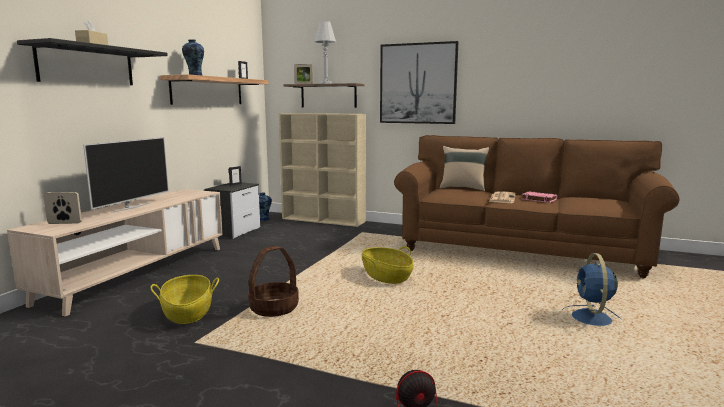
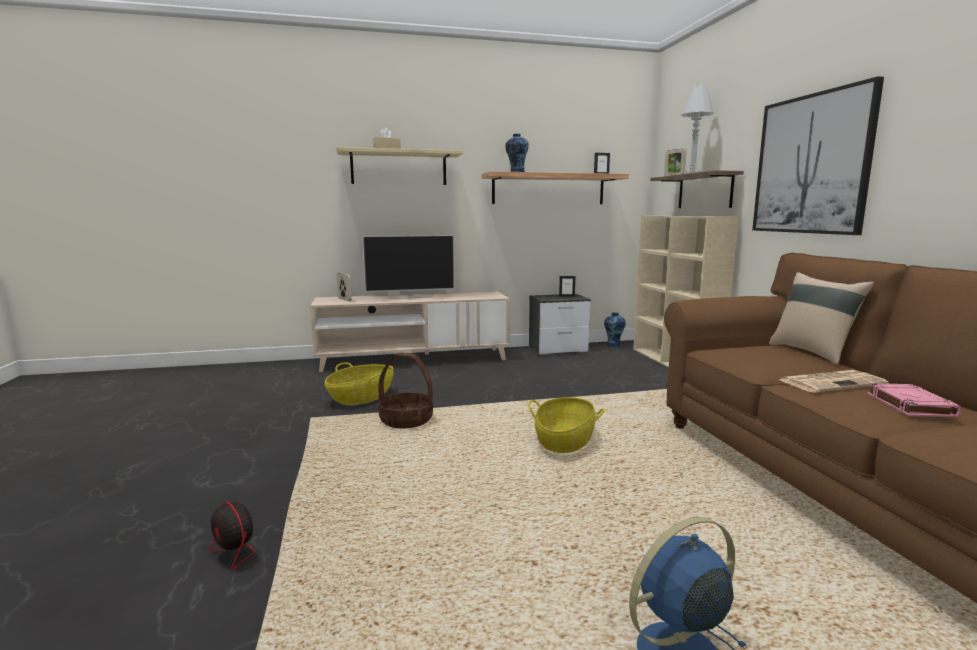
camera: 55 degrees right, 0 degrees up
(87, 65) = (399, 168): black shelf -> beige shelf

